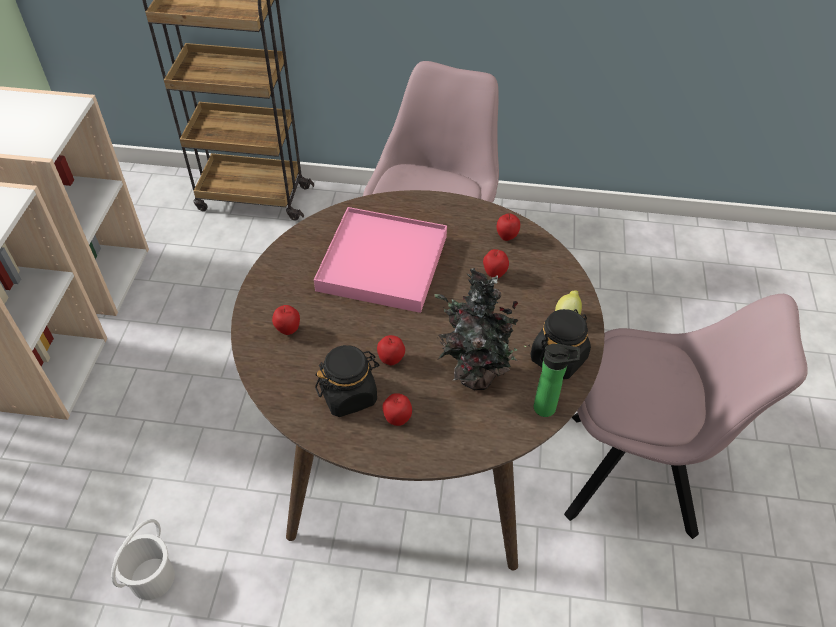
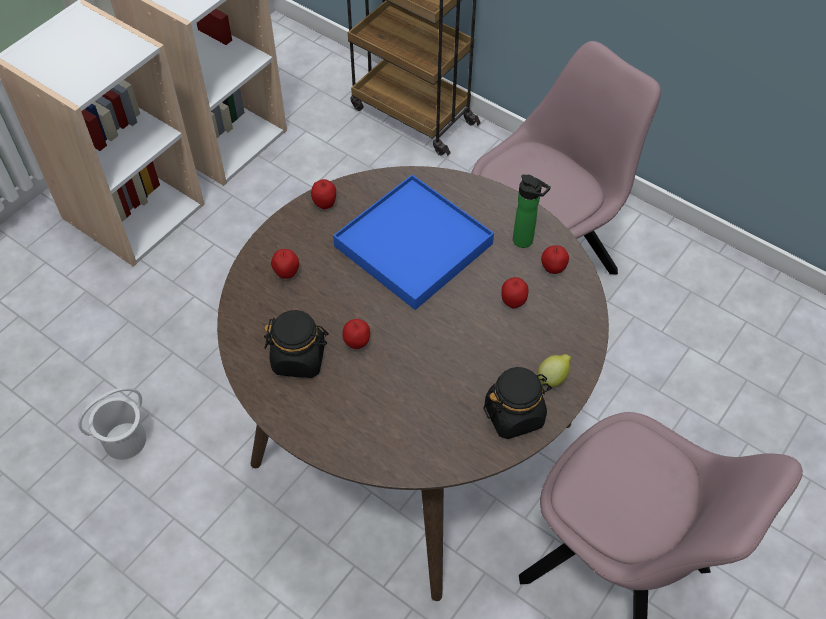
camera: 30 degrees right, 5 degrees up
(382, 263) = (413, 245): pink tray -> blue tray
(397, 419) = (325, 401): apple -> apple (325, 204)
(472, 376) = (420, 393): potted plant -> none
(548, 408) = (468, 458): bottle -> bottle (525, 242)

